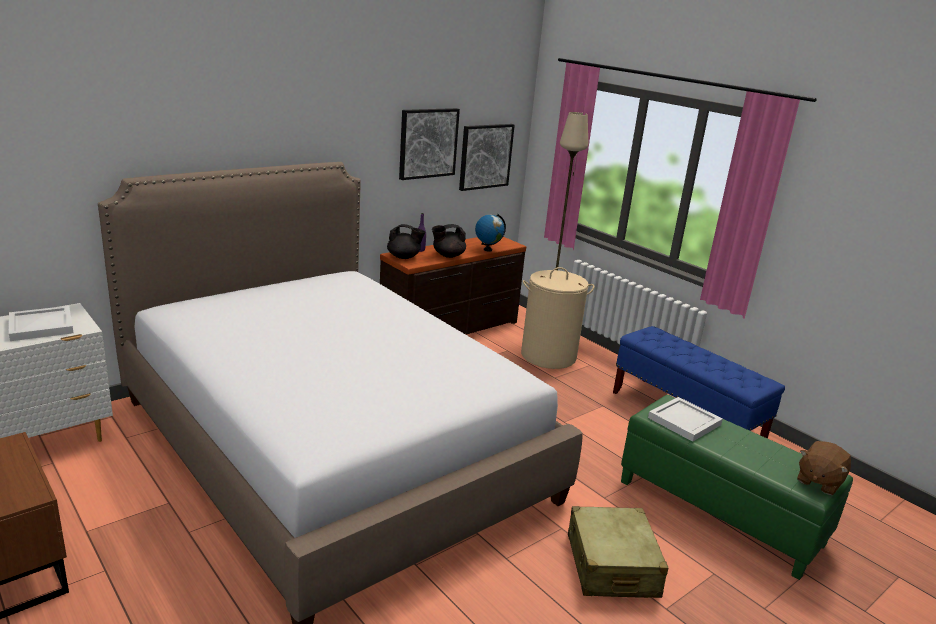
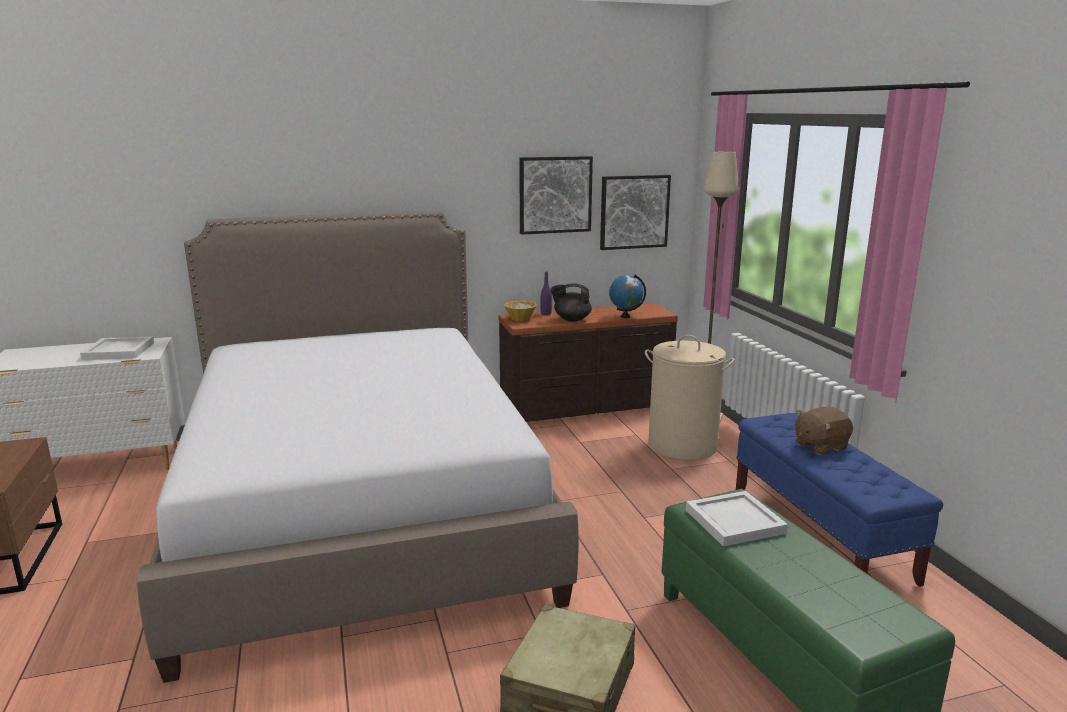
camera: 25 degrees right, 5 degrees down
(404, 257) = (520, 319): black teapot -> bowl
(818, 481) = (881, 628): brown plush toy -> brown plush toy (820, 446)

